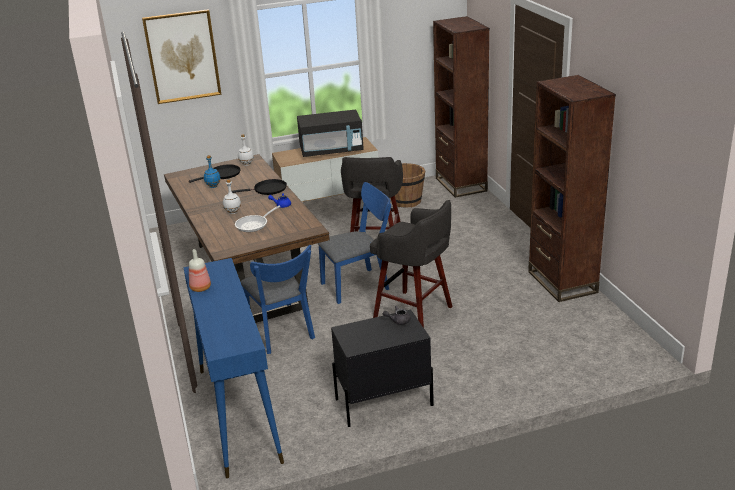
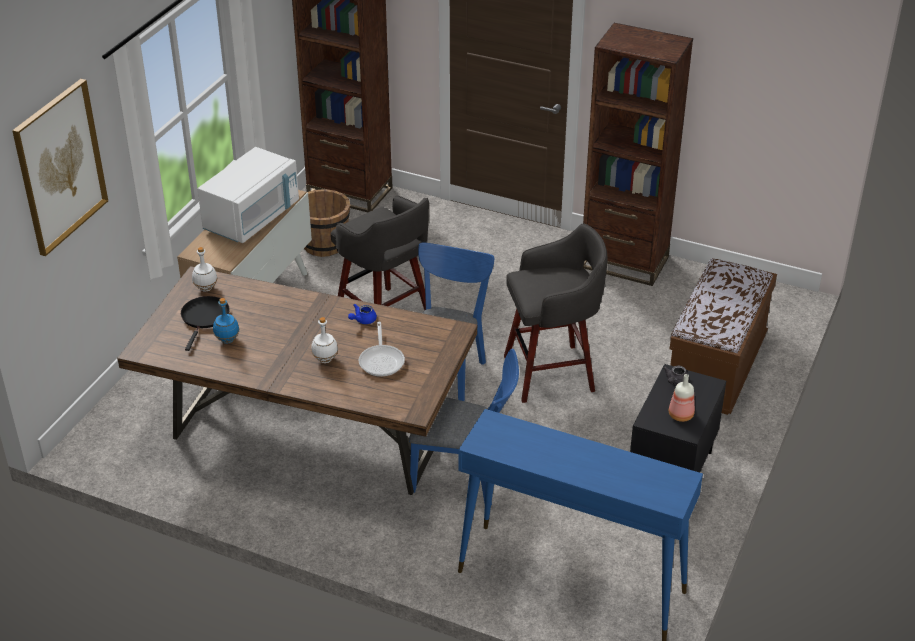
camera: 50 degrees left, 10 degrees up
(200, 288) = (525, 459): bottle -> bottle (680, 416)
(268, 189) = (306, 309): black frying pan -> none
(331, 151) = (252, 218): black microwave -> white microwave
(519, 365) = (716, 369): none -> brown bench

